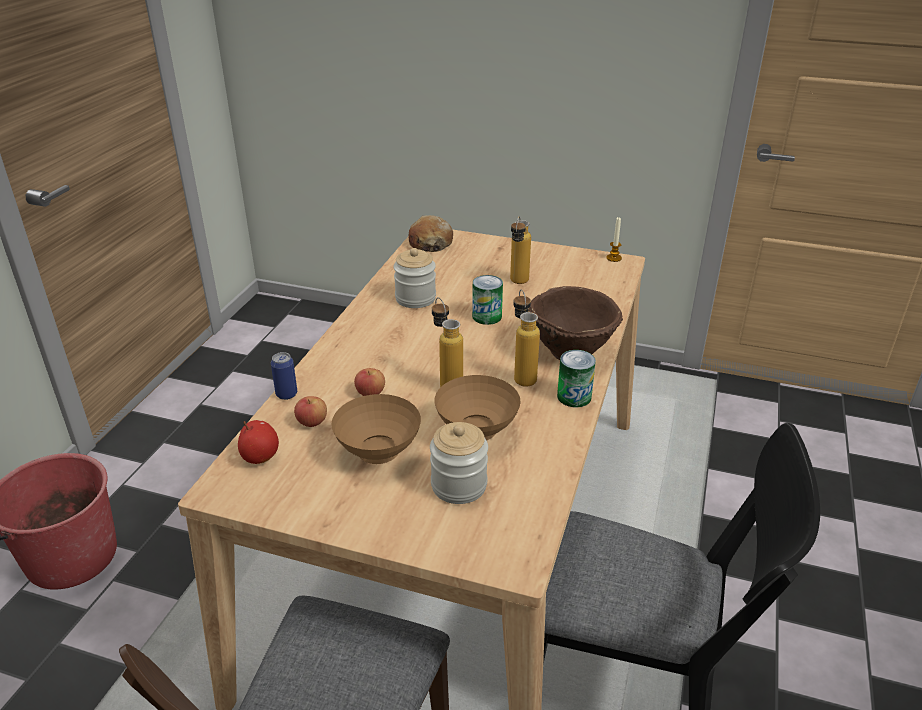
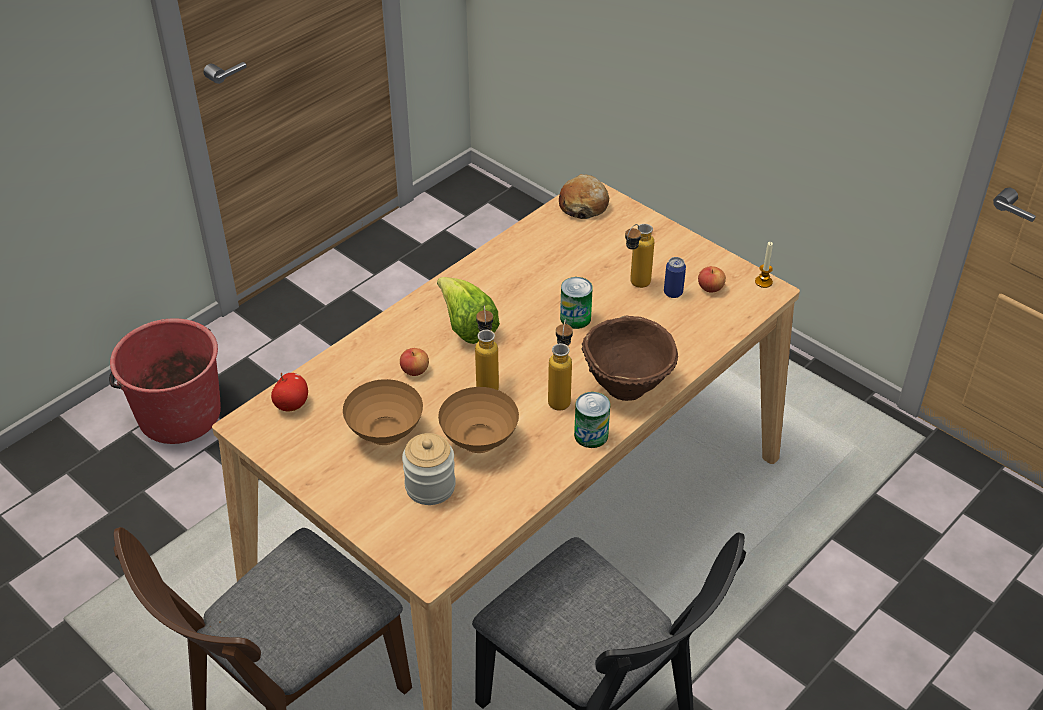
camera: 25 degrees right, 10 degrees up
(286, 394) = (345, 348): can -> can (673, 292)
(312, 422) = (350, 384): apple -> apple (710, 288)
(395, 346) = (466, 326): none -> lettuce
(415, 298) = (522, 274): jar -> none

